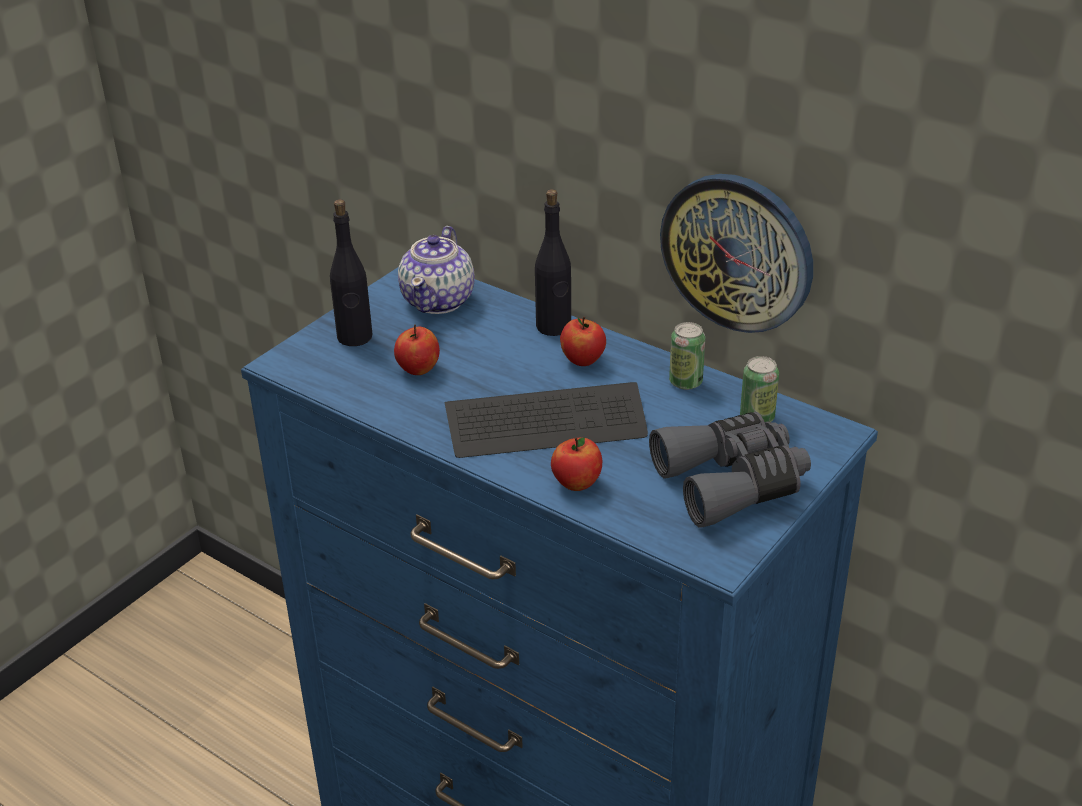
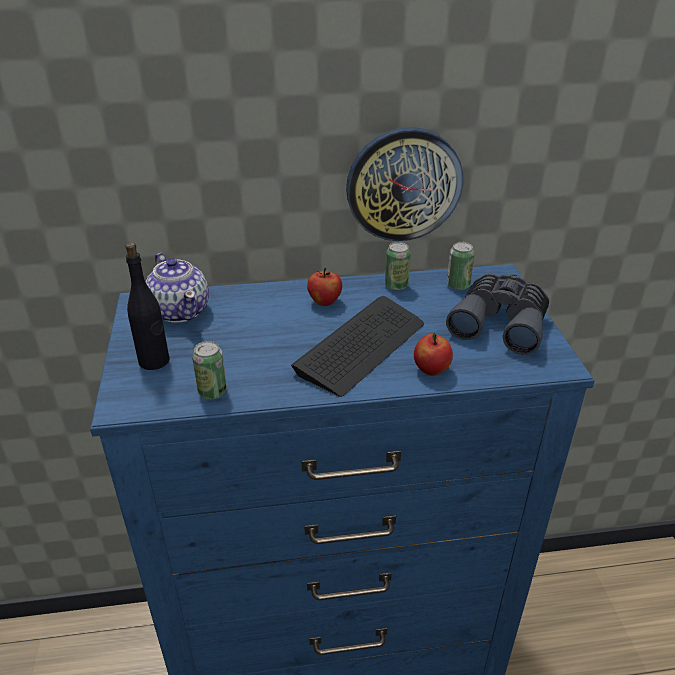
camera: 45 degrees left, 0 degrees up
(361, 390) = (212, 392): none -> can
(418, 369) = (232, 358): apple -> none
(554, 327) = (278, 292): black bottle -> none

